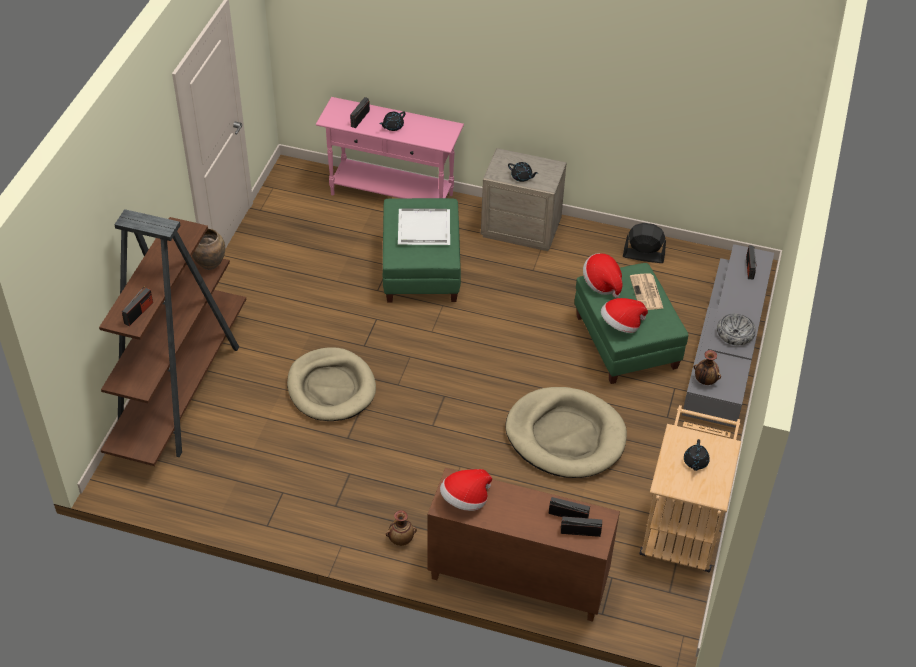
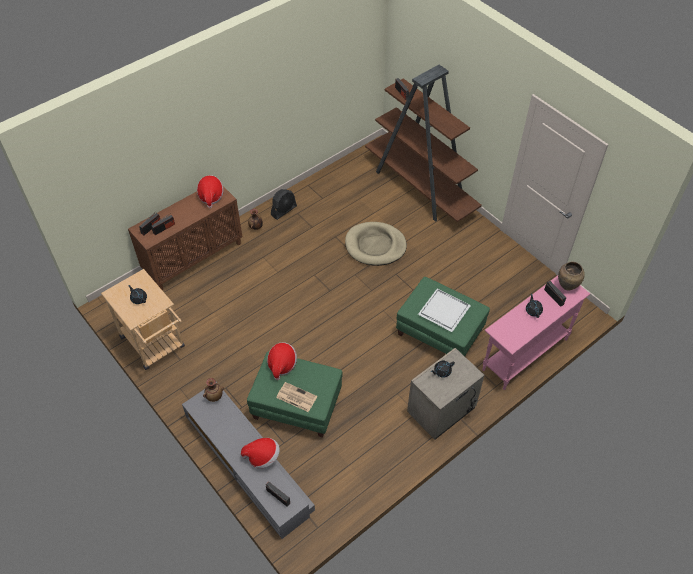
camera: 125 degrees right, 5 degrees up
(210, 264) = (458, 174): brown vase -> brown vase (567, 286)
(565, 436) = (256, 329): beige dog bed -> none
(602, 283) = (323, 377): hat -> hat (262, 457)
(643, 255) = (364, 471): black fan -> black fan (284, 210)
(735, 333) = (232, 440): bowl -> none

